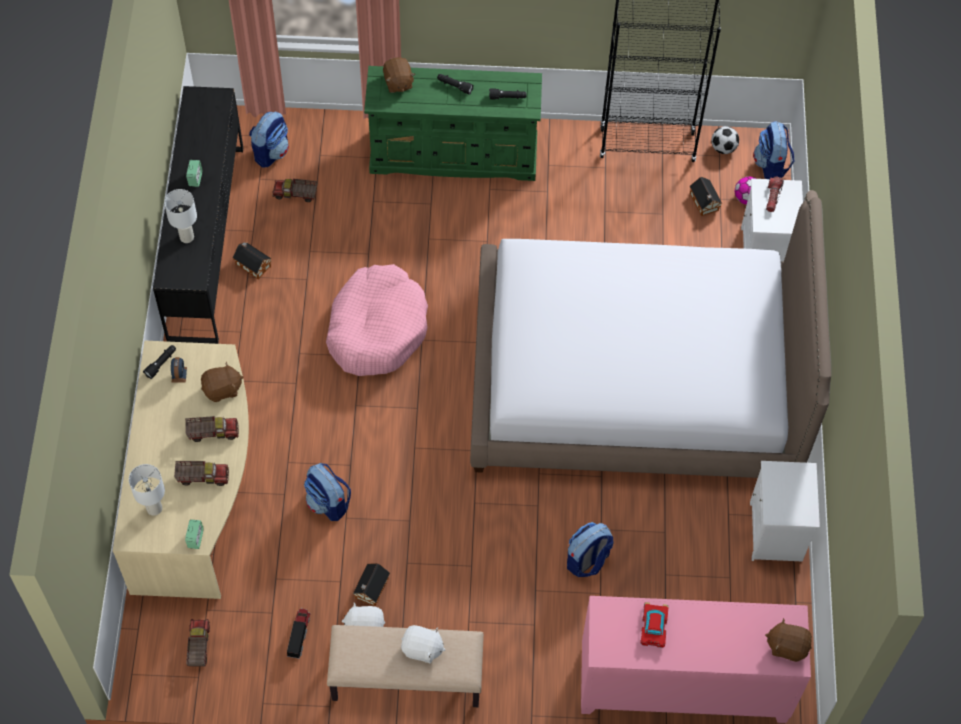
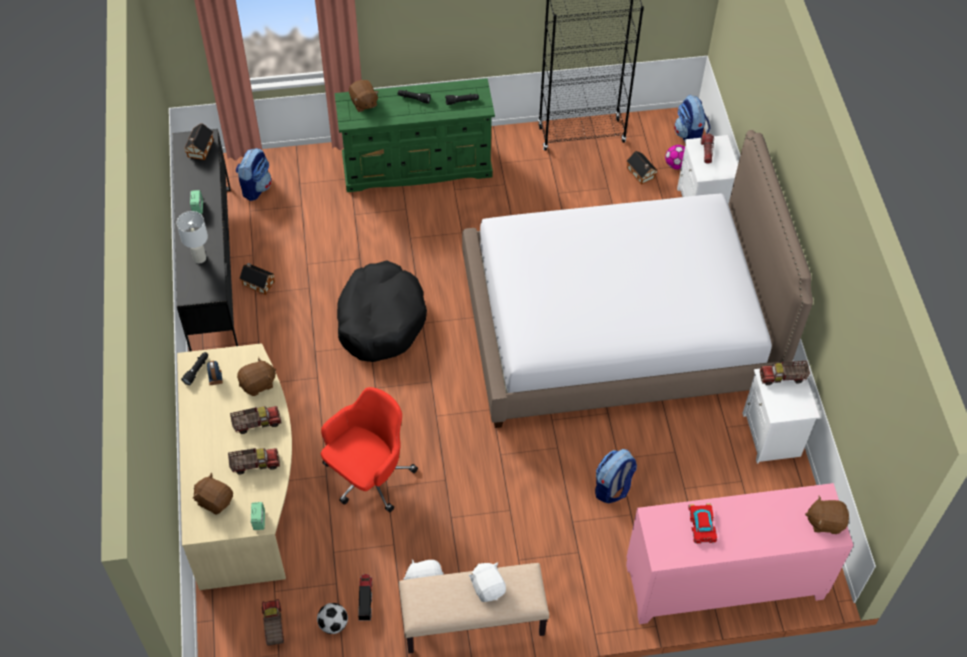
camera: 10 degrees left, 5 degrees down
(154, 509) = (215, 500): white table lamp -> brown plush toy
(296, 194) = (285, 219): toy truck -> toy truck (783, 378)
(328, 503) = (368, 476): backpack -> red office chair
(371, 589) = (423, 547): toy house -> toy house (199, 149)
(377, 328) = (380, 319): pink dog bed -> black dog bed
(422, 649) = (488, 587): white plush toy -> white plush toy turned 120 degrees counterclockwise
(723, 148) = (646, 128): football -> football (333, 624)

